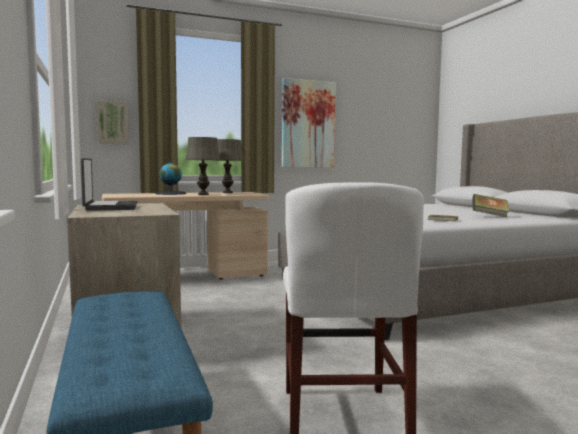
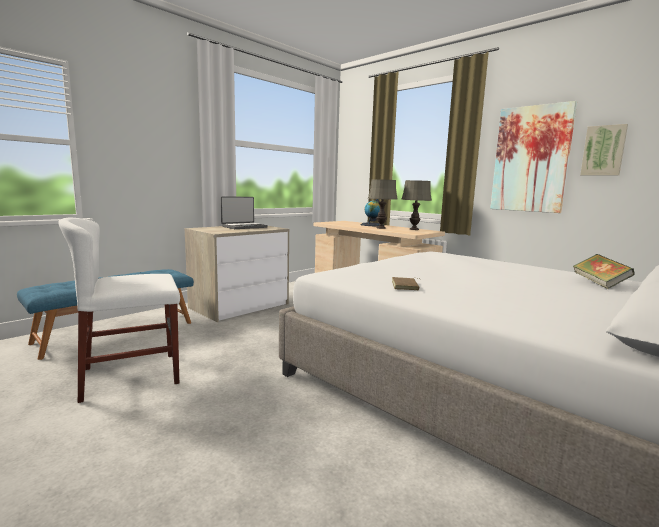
camera: 65 degrees right, 5 degrees up
(112, 123) = (361, 169): picture -> picture (603, 150)
(489, 216) = (510, 304): book -> book (600, 284)

